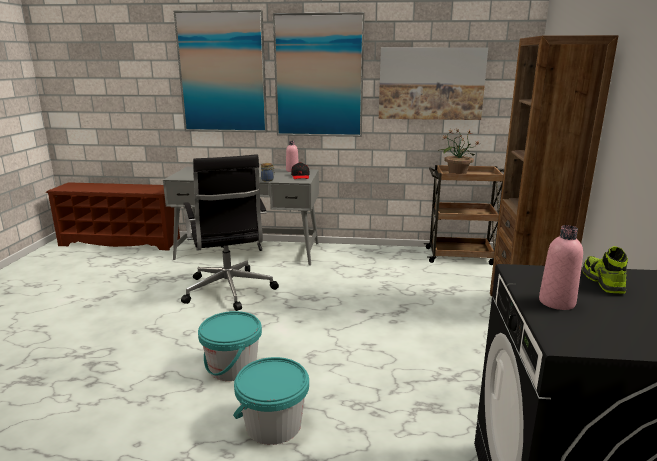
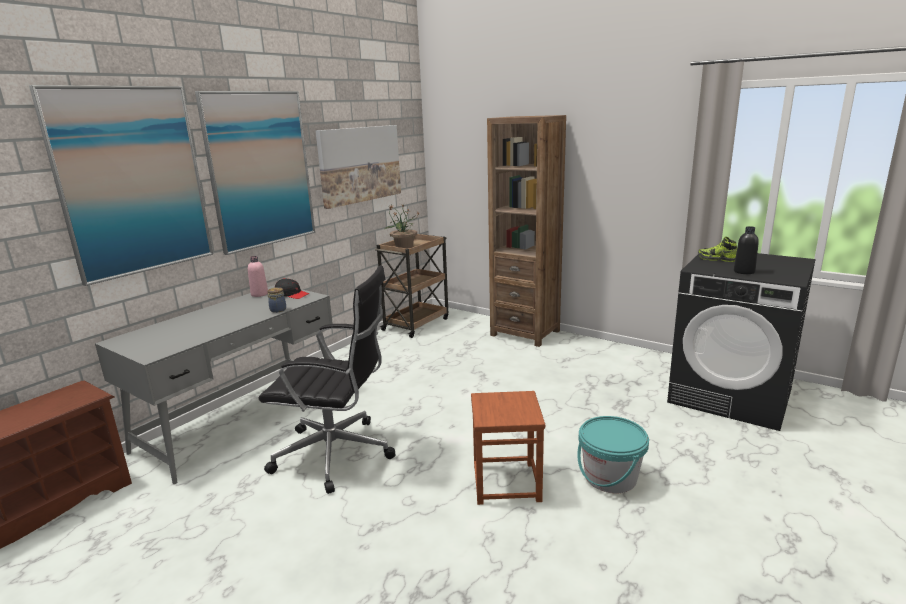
camera: 60 degrees left, 0 degrees up
(232, 367) = (506, 482): turquoise bucket -> brown stool
(556, 302) = (744, 272): pink bottle -> black bottle

